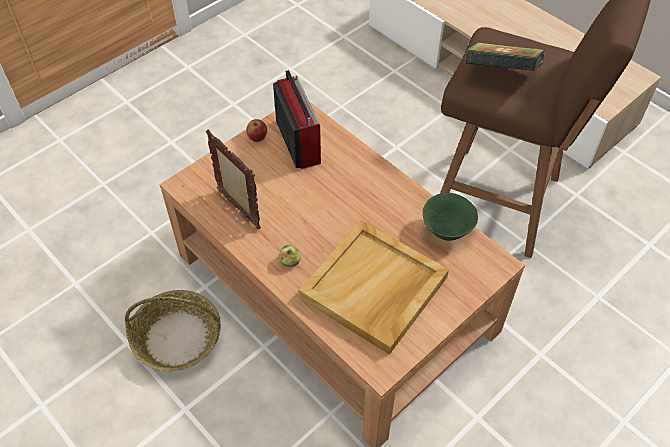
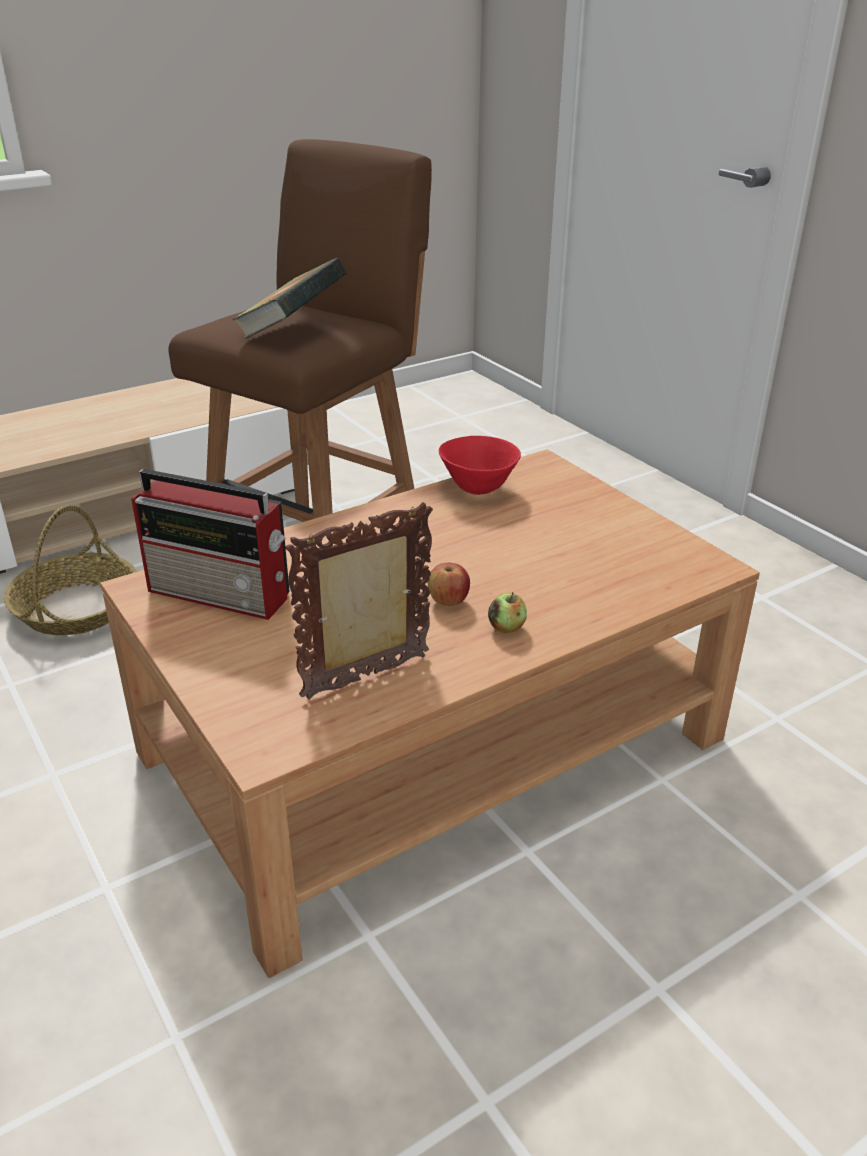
camera: 80 degrees left, 20 degrees down
(178, 338) = (489, 992): basket -> basket (77, 607)
(257, 138) = (185, 640): apple -> apple (448, 601)
(298, 140) = (222, 594): radio -> radio turned 150 degrees counterclockwise
(374, 289) = (574, 556): beige tray -> none
(447, 231) = (479, 489): green bowl -> red bowl

